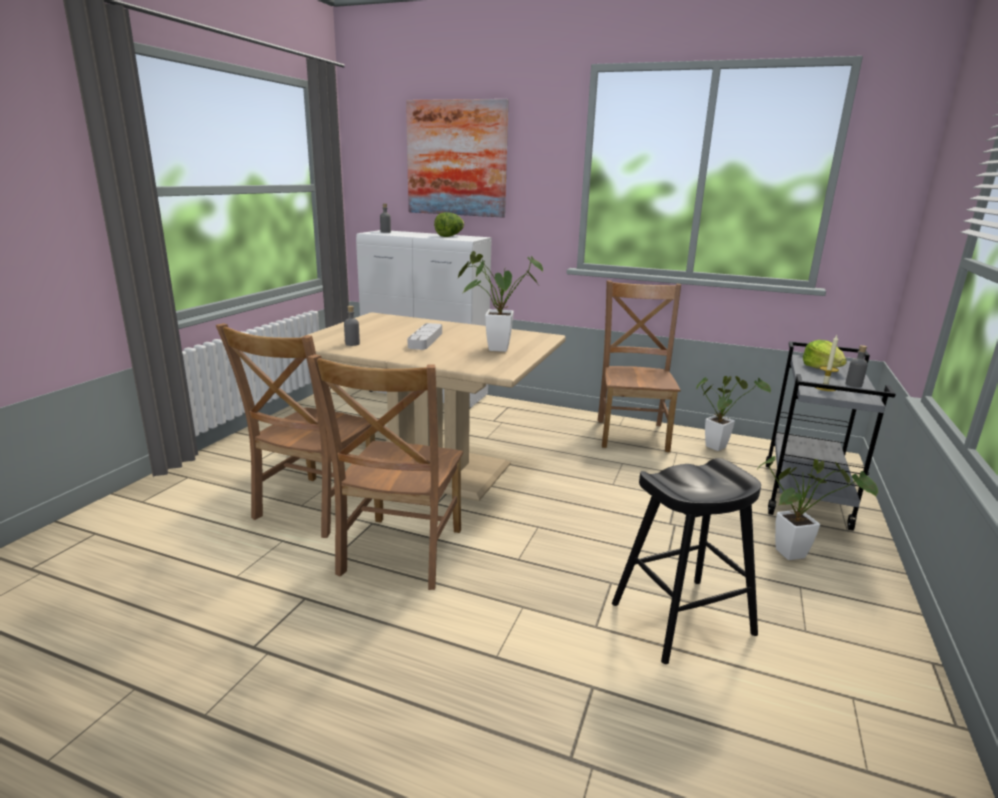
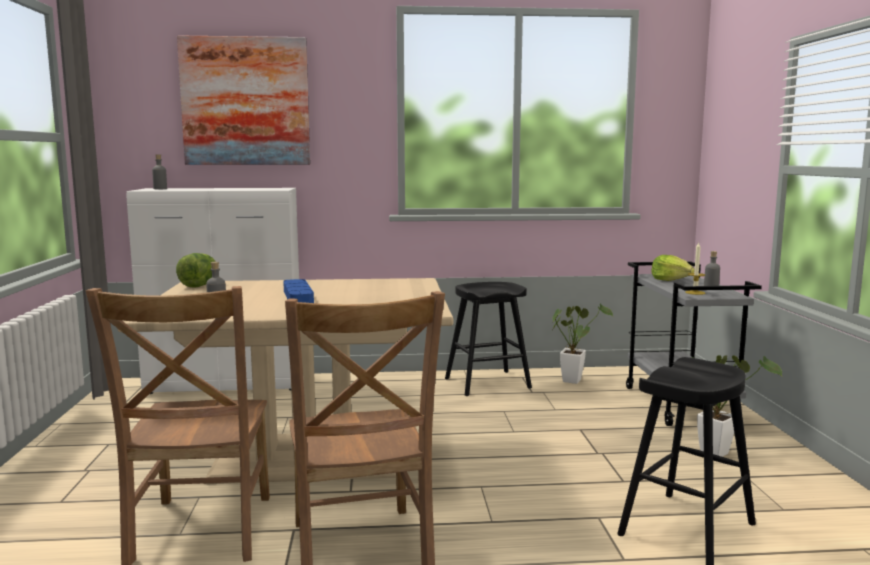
camera: 25 degrees left, 10 degrees down
(425, 340) = (298, 297): grey tray -> blue tray
(450, 236) = (249, 188): lettuce -> lettuce (200, 285)
(492, 348) = (385, 295): potted plant -> none
(632, 433) = (487, 383): brown chair -> black stool

